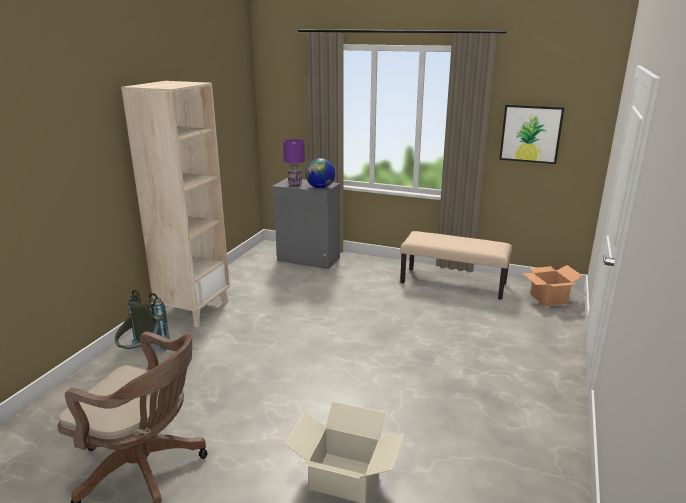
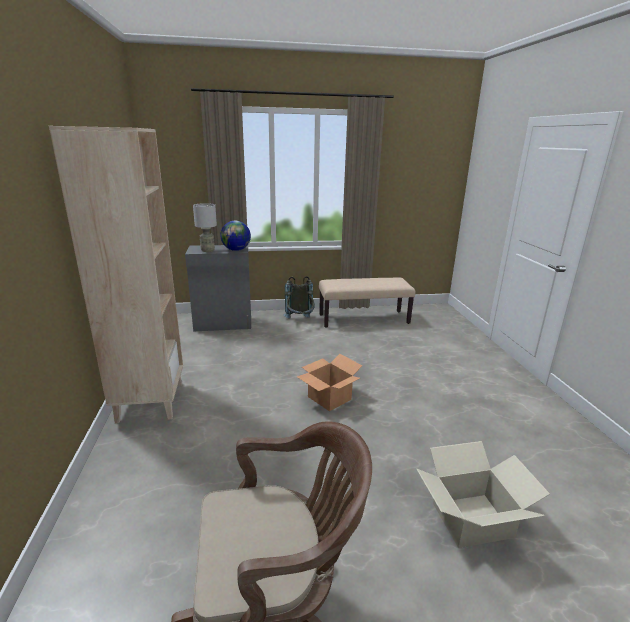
camera: 30 degrees left, 0 degrees up
(143, 354) = (133, 472): grey backpack -> grey backpack (300, 321)
(294, 185) = (207, 250): purple table lamp -> grey table lamp
(530, 134) = (409, 185): picture -> none
(549, 299) = (438, 316): cardboard box -> cardboard box (330, 398)

